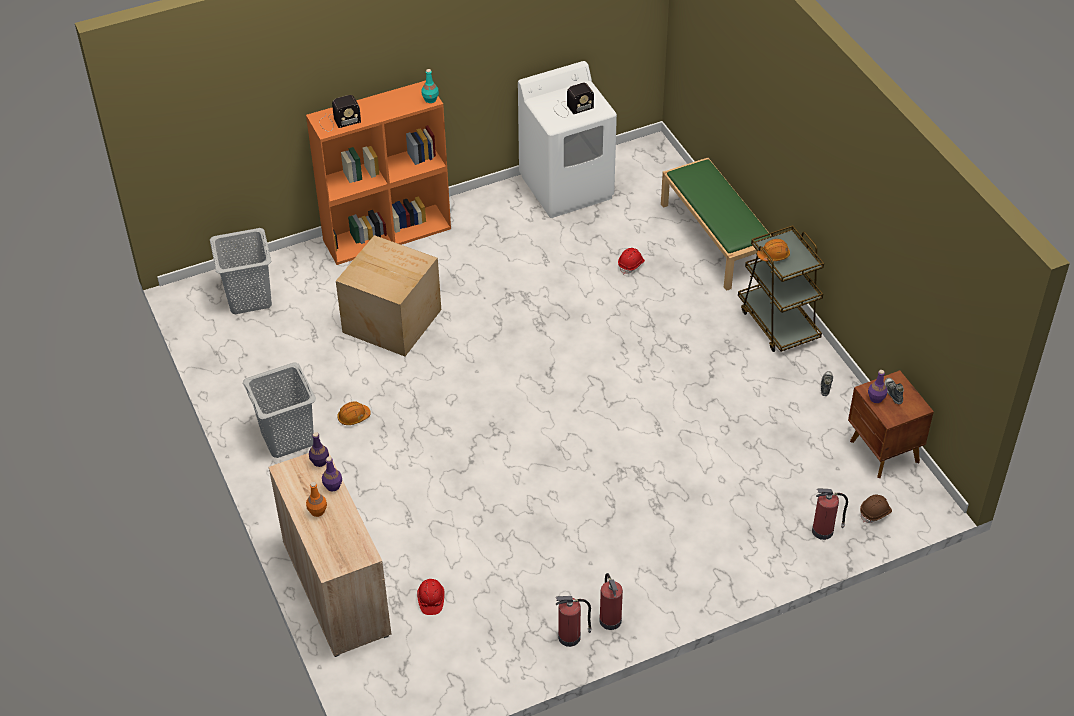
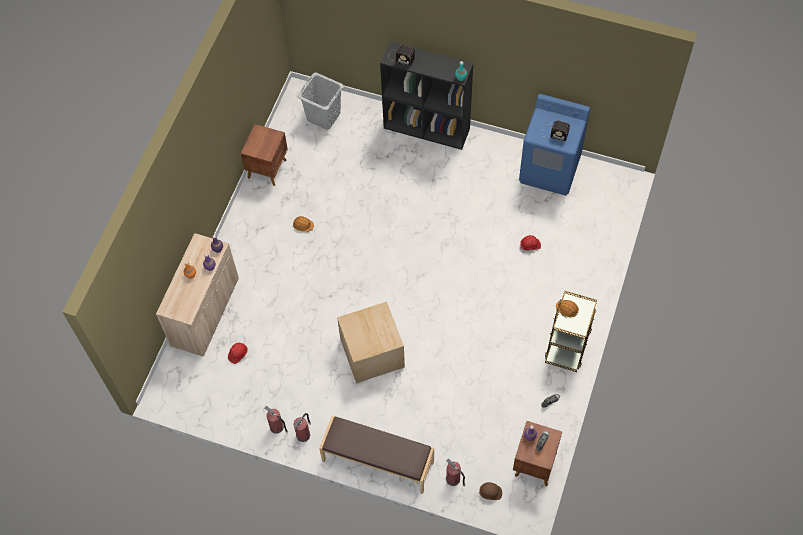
camera: 45 degrees right, 15 degrees up
(240, 391) = (268, 168): none -> brown nightstand
(287, 437) = (263, 212): grey laundry basket -> none
(387, 233) = (427, 128): orange bookcase -> black bookcase
(391, 320) = (376, 183): cardboard box -> cardboard box (372, 352)
(567, 187) = (550, 169): white washing machine -> blue washing machine
(716, 239) = (594, 265): green bench -> none
(725, 579) = (377, 462): none -> brown bench

